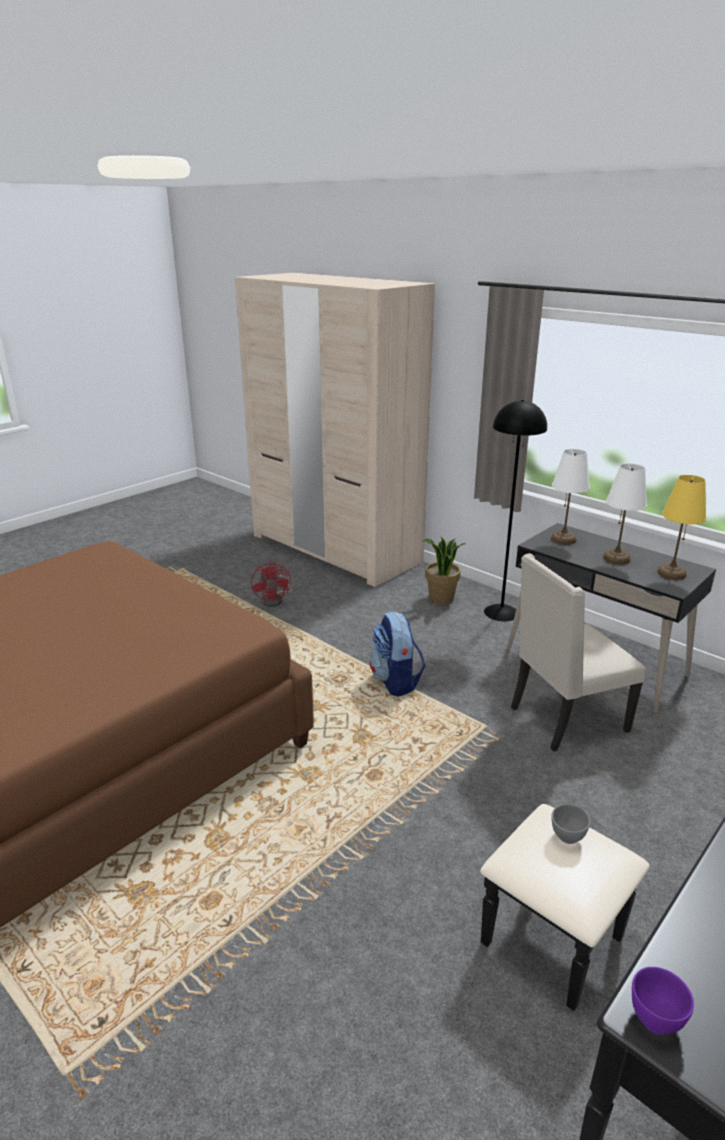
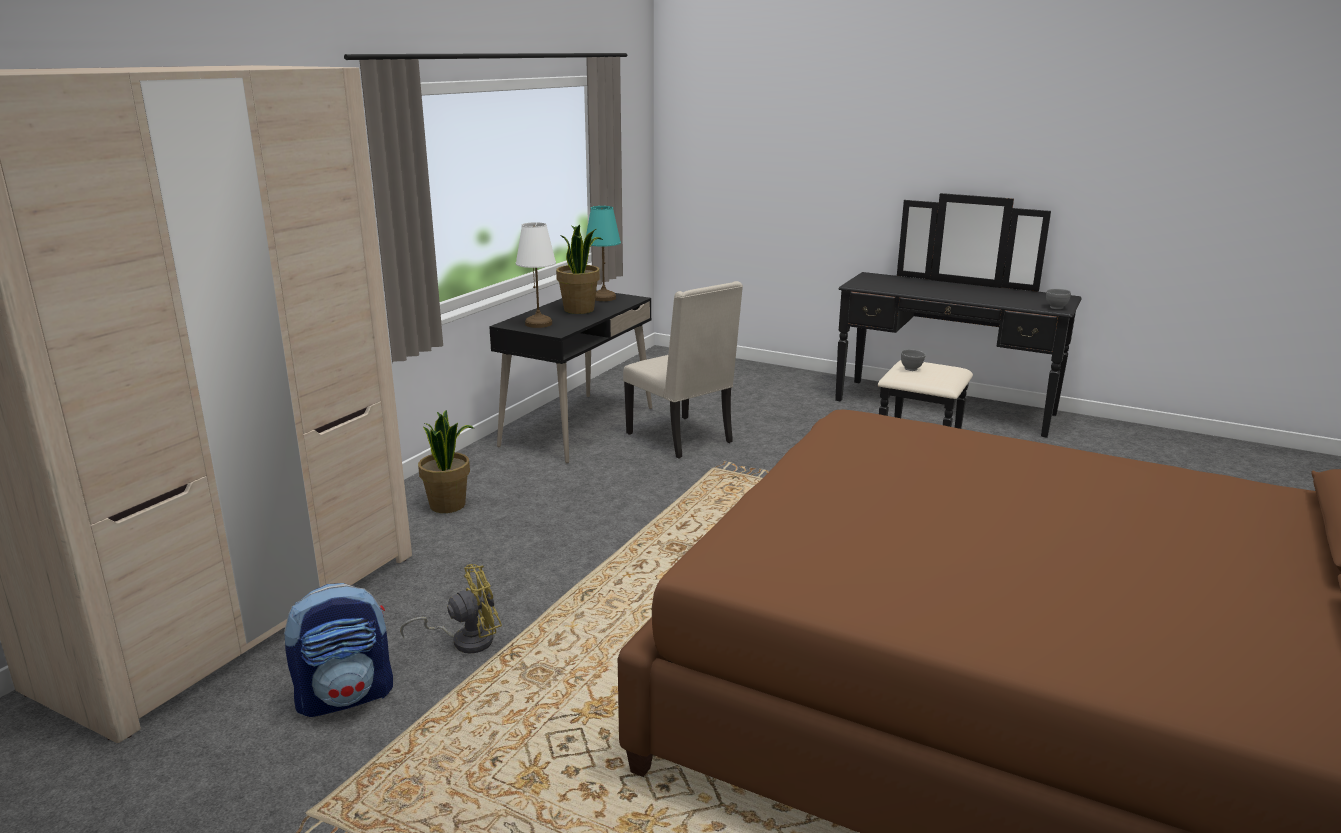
camera: 105 degrees left, 5 degrees down
(275, 600) = (465, 640): red fan -> yellow fan
(396, 681) = (662, 515): backpack -> backpack (346, 696)
(501, 612) = (481, 469): black floor lamp -> none
(617, 558) = (580, 310): white table lamp -> potted plant
(655, 1018) = (1056, 308): purple bowl -> grey bowl
(670, 573) = (604, 298): yellow table lamp -> turquoise table lamp

